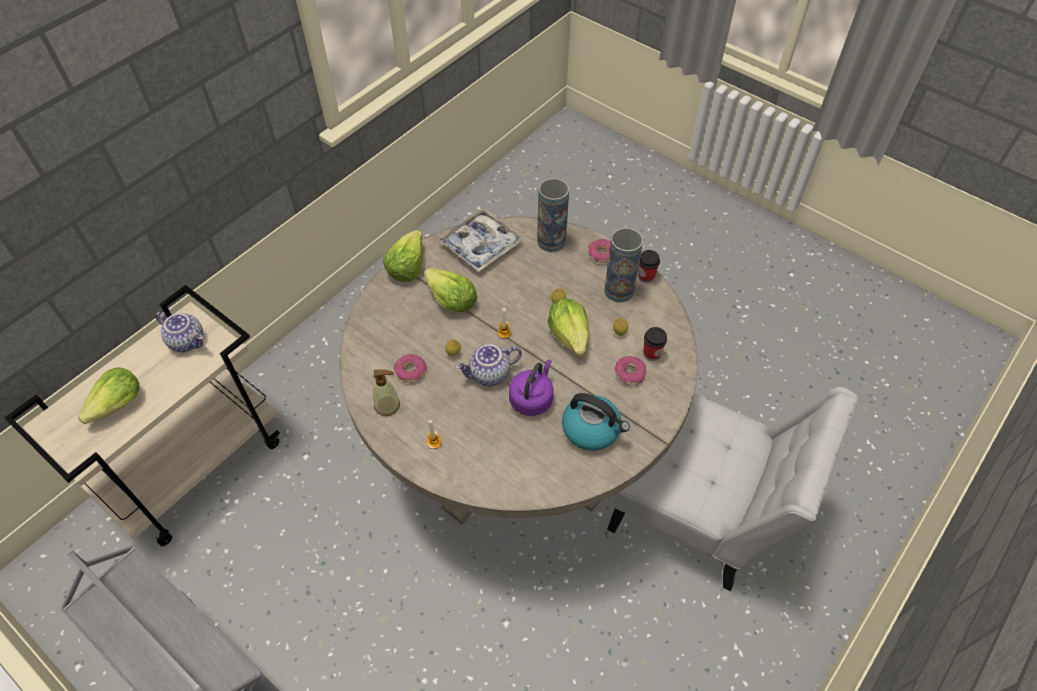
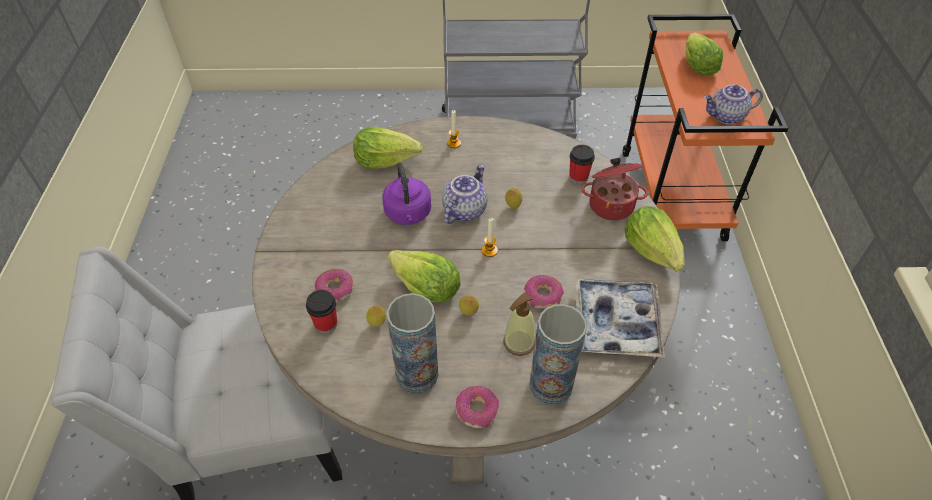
camera: 140 degrees right, 5 degrees down
(196, 466) = (672, 196): beige cart -> orange cart
(387, 405) = (516, 144): soap dispenser -> soap dispenser (519, 343)
(389, 310) = (611, 204): none -> cooking pot
(410, 371) = (530, 174): donut -> donut (543, 296)
(450, 300) = (572, 247): lettuce -> lettuce (386, 160)
(592, 429) = (334, 222): kettle -> none
(646, 276) = (399, 416): cup -> cup (578, 177)

